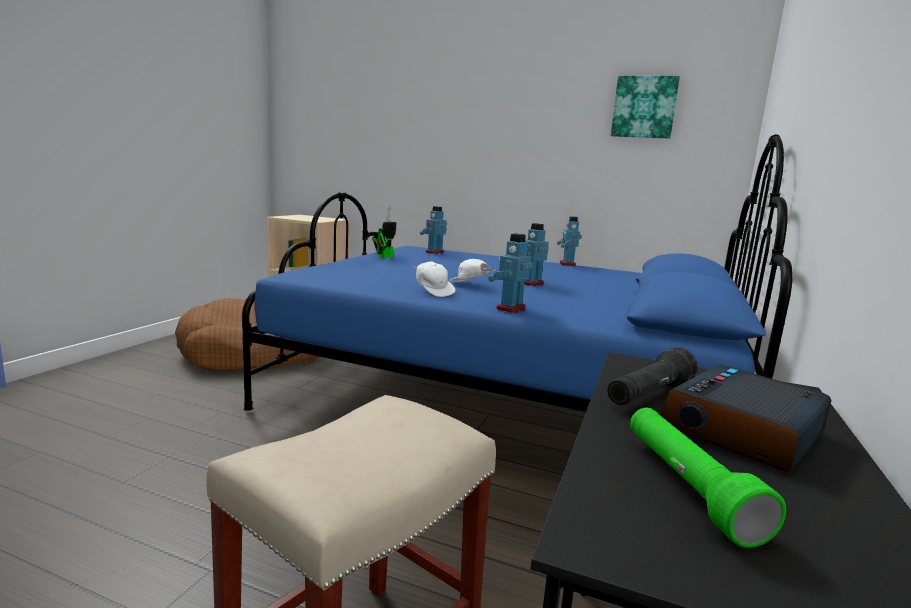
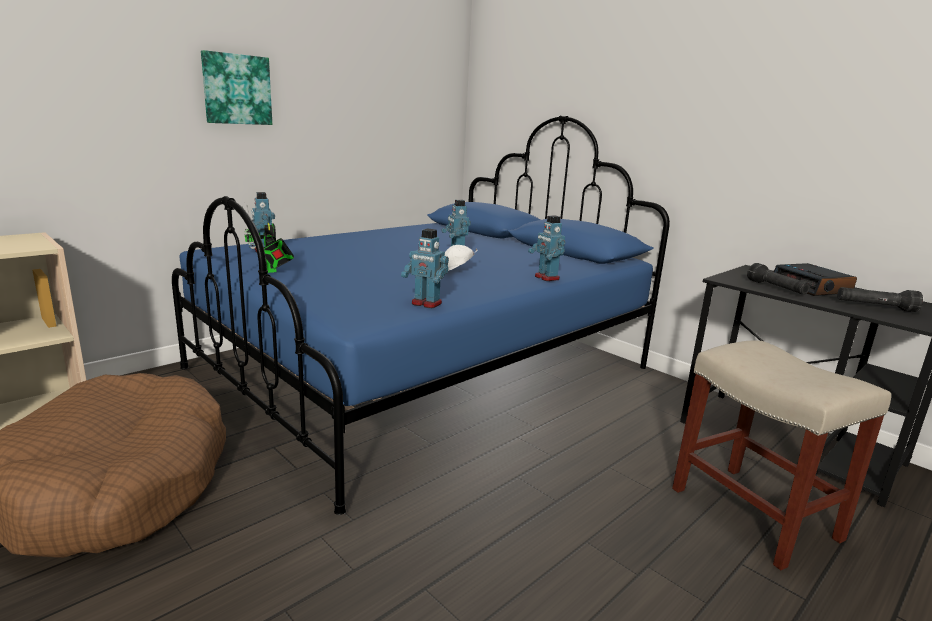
camera: 65 degrees left, 5 degrees up
(433, 291) = (476, 285): white cap -> none
(567, 264) = (378, 230): toy robot -> toy robot (426, 304)
(644, 107) = (398, 71): picture -> picture (236, 89)
(686, 487) = (875, 307): green flashlight -> black flashlight

